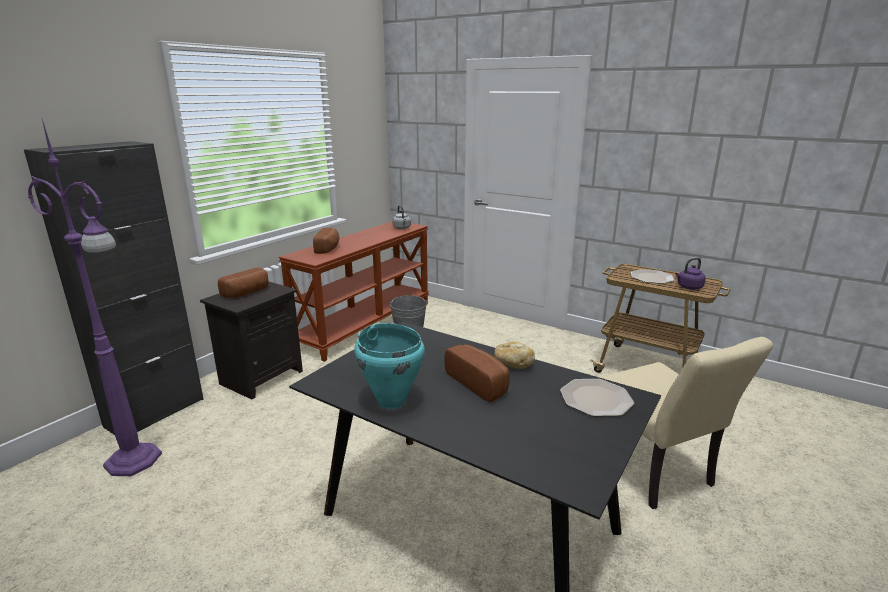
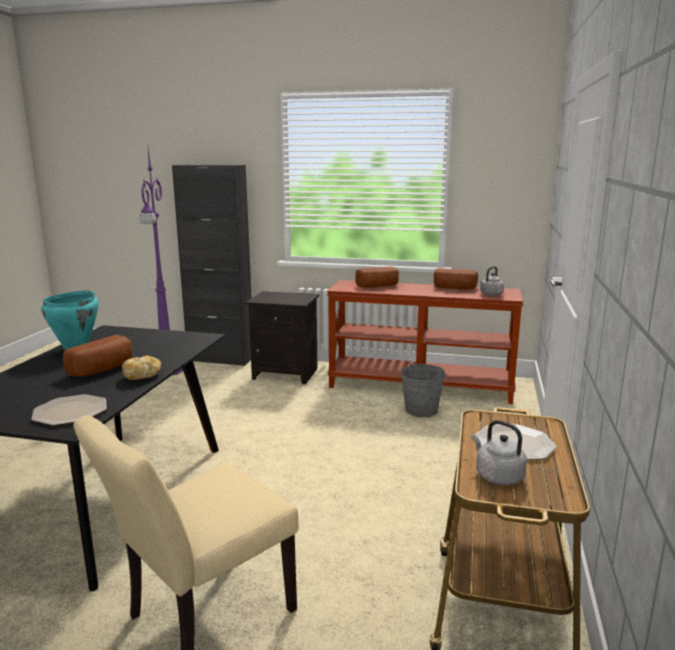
camera: 70 degrees right, 5 degrees down
(247, 292) = (285, 297): bread -> bread (454, 288)
(688, 287) = (497, 476): purple kettle -> grey kettle

